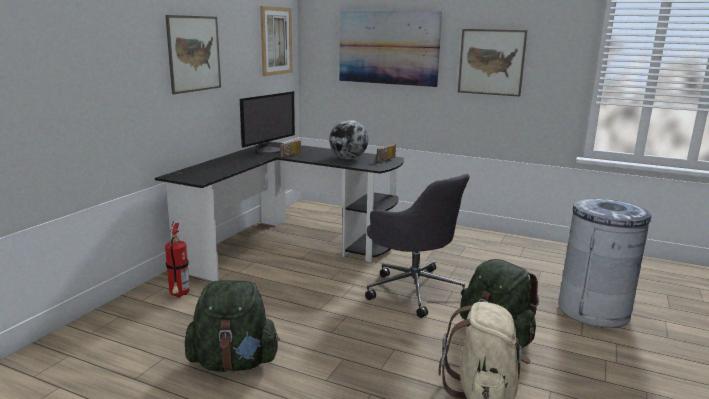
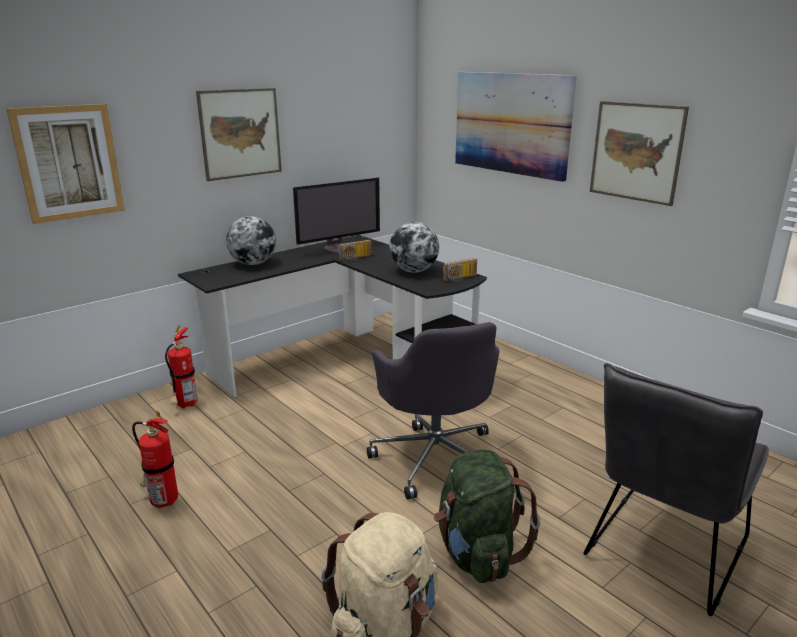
camera: 25 degrees right, 5 degrees up
(212, 165) = (253, 264): none -> globe
(234, 363) = (162, 501): green backpack -> fire extinguisher
(276, 41) = (377, 111): picture -> picture (69, 163)
(593, 310) = (662, 553): grey trash can -> grey chair

